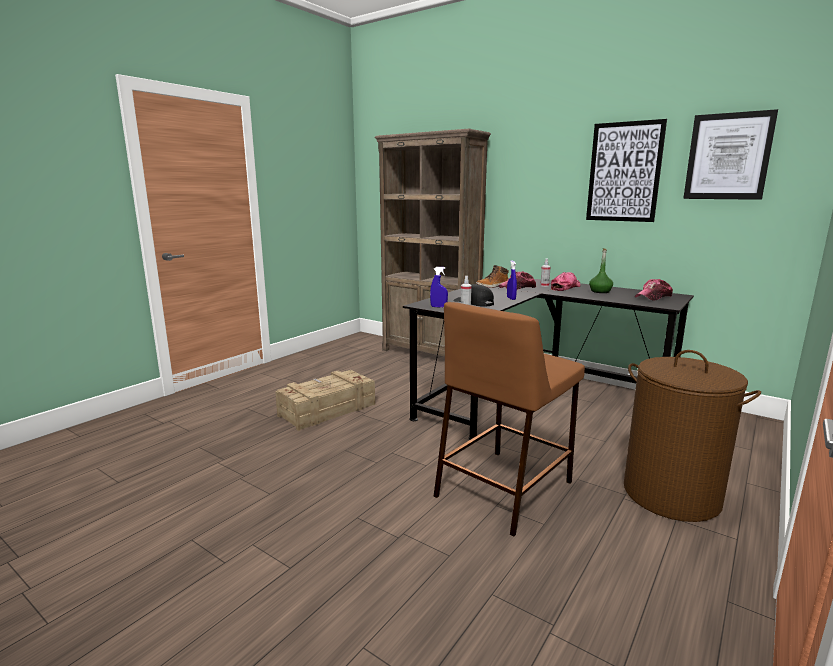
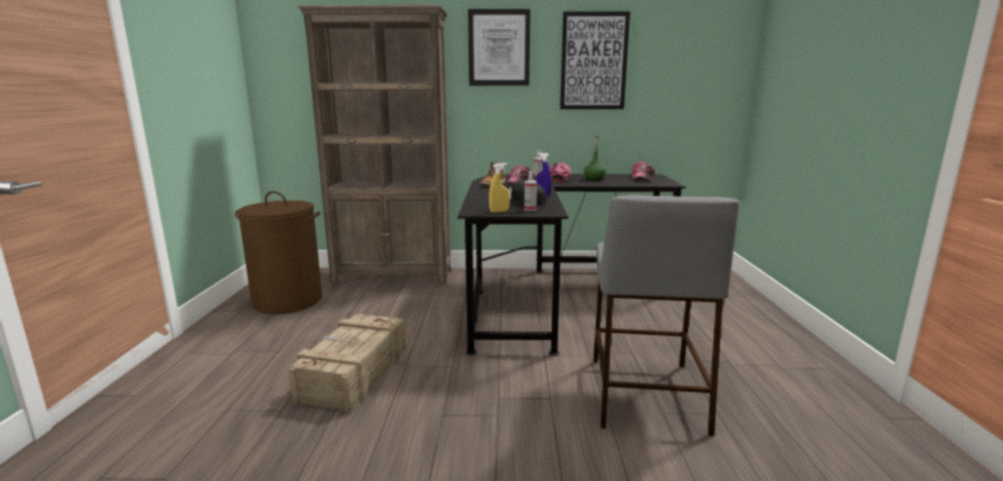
camera: 35 degrees left, 0 degrees up
(438, 307) = (499, 211): blue spray bottle -> yellow spray bottle
(504, 488) = (645, 392): brown stool -> grey stool
(671, 494) = (753, 349): brown laundry basket -> brown laundry basket (288, 301)
(728, 156) = (680, 49): picture -> picture (499, 48)

